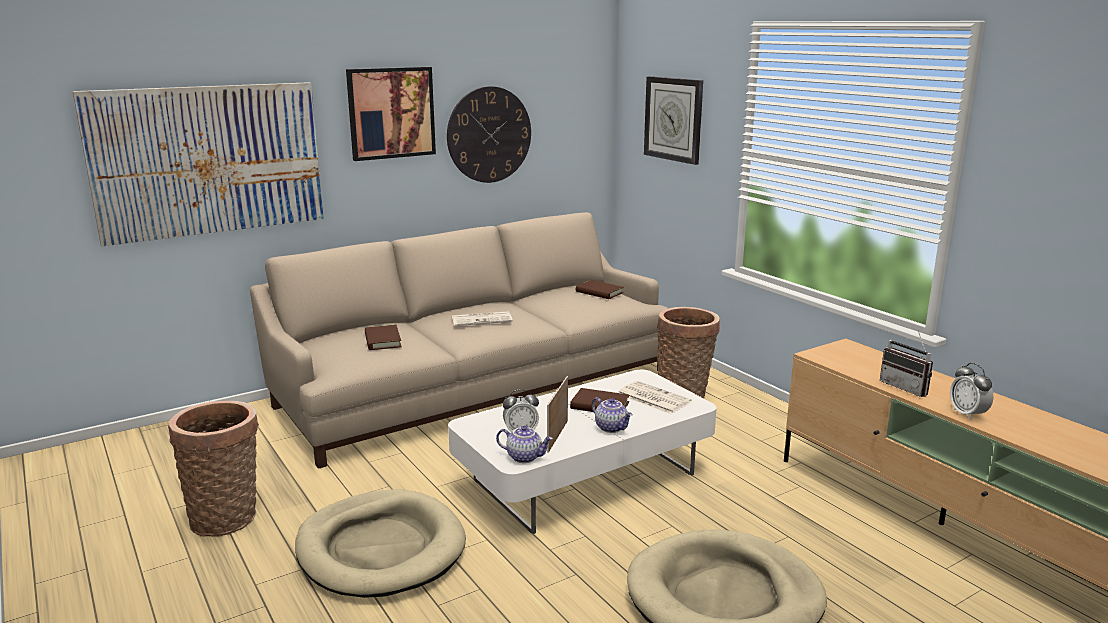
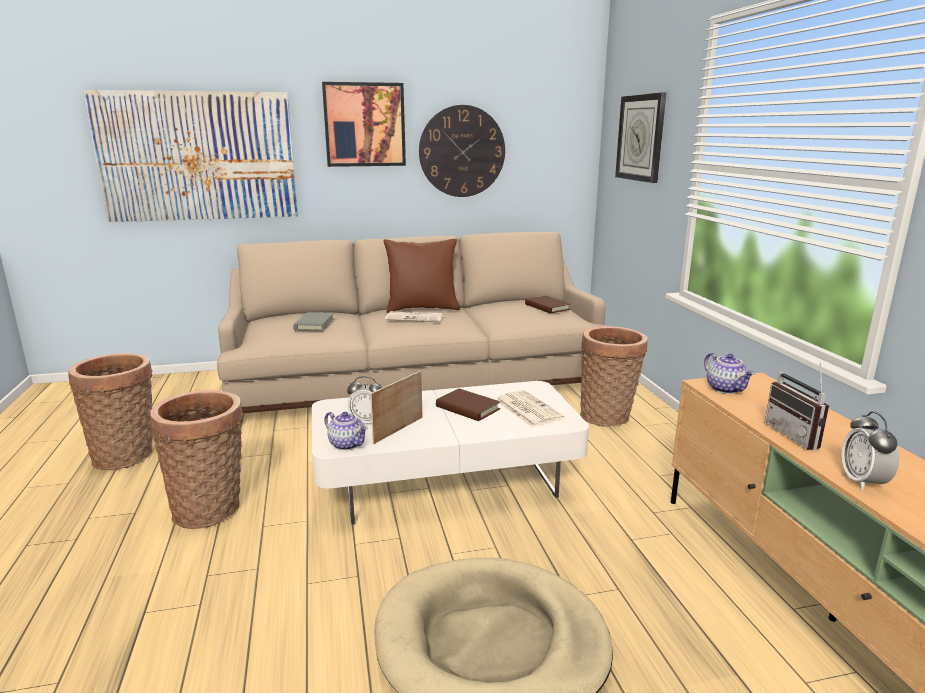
camera: 20 degrees right, 0 degrees up
(381, 549) = (211, 509): beige dog bed -> basket
(382, 340) = (314, 324): brown book -> grey book
(476, 308) = (422, 308): none -> brown pillow
(612, 428) = (459, 431): teapot -> teapot (726, 389)

